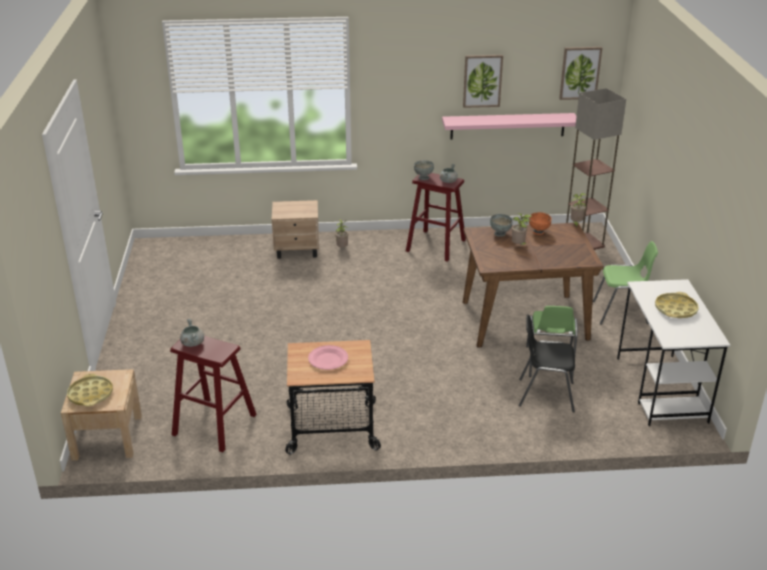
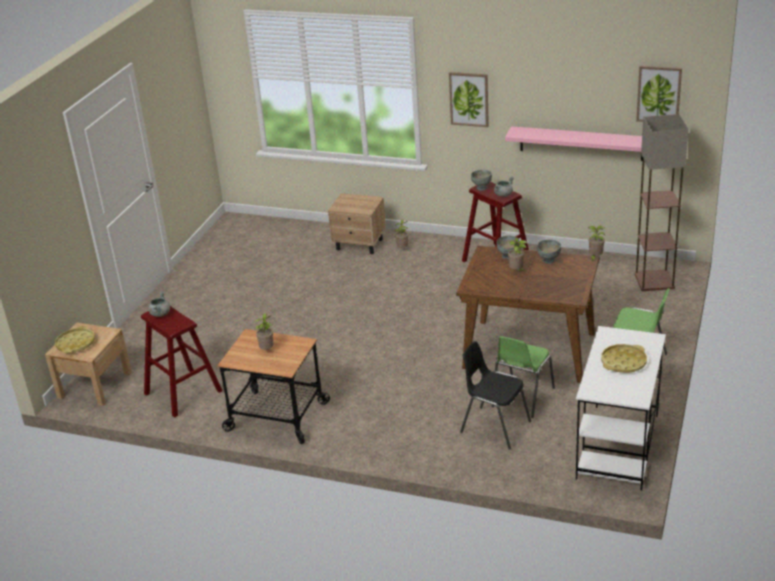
camera: 25 degrees right, 0 degrees up
(328, 359) = (267, 350): pink plate -> potted plant
(482, 80) = (551, 93): picture -> picture (469, 99)
(539, 232) = (549, 261): orange bowl -> grey bowl

